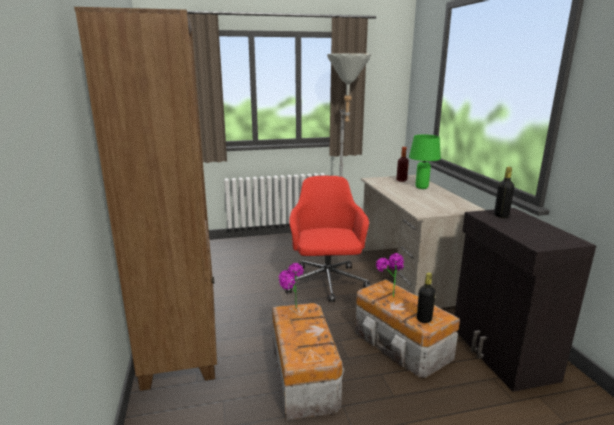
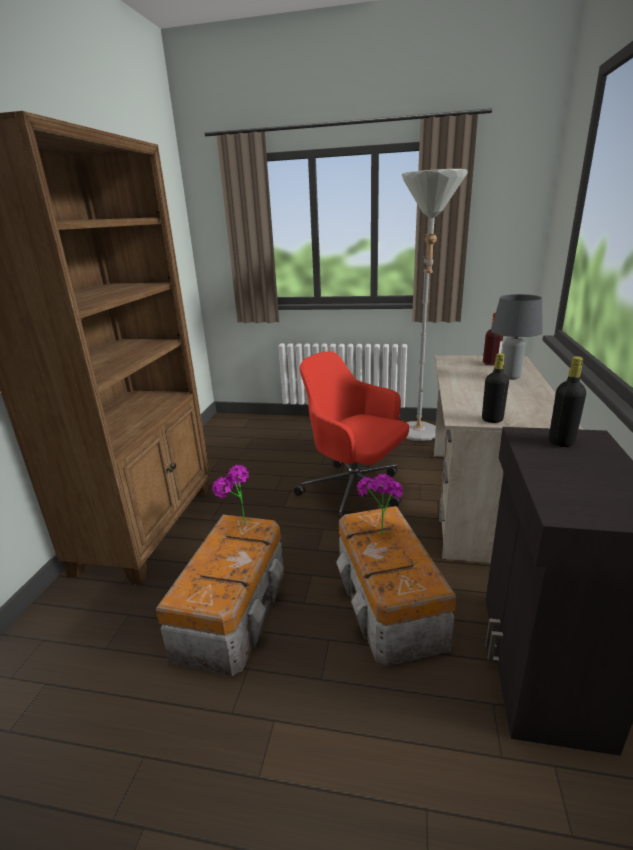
camera: 25 degrees right, 5 degrees up
(326, 283) = (354, 493): red office chair -> red office chair turned 75 degrees counterclockwise
(422, 188) = (510, 377): green table lamp -> grey table lamp
(424, 319) = (396, 582): black bottle -> black bottle (492, 419)

